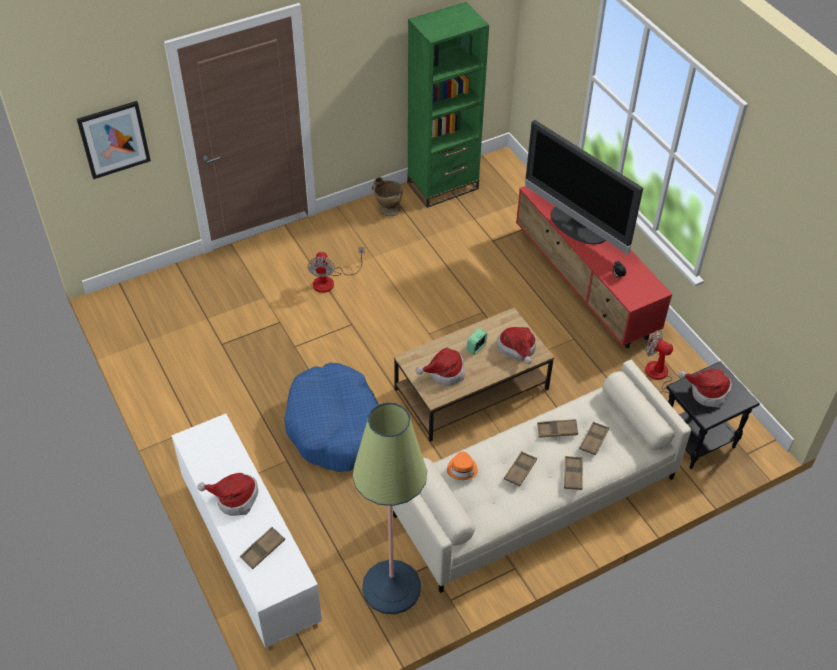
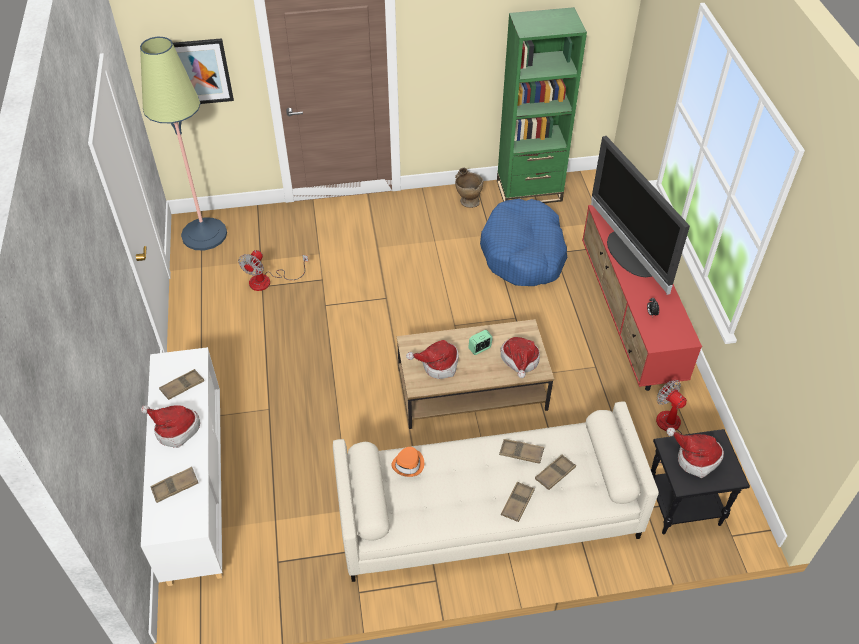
camera: 20 degrees right, 0 degrees up
(330, 281) = (385, 253): fan -> fan (268, 281)
(336, 427) = (328, 390): blue dog bed -> blue dog bed (523, 253)
(391, 587) = (308, 561): floor lamp -> floor lamp (204, 234)
(520, 470) = (465, 483): brown tray -> brown tray (182, 386)

